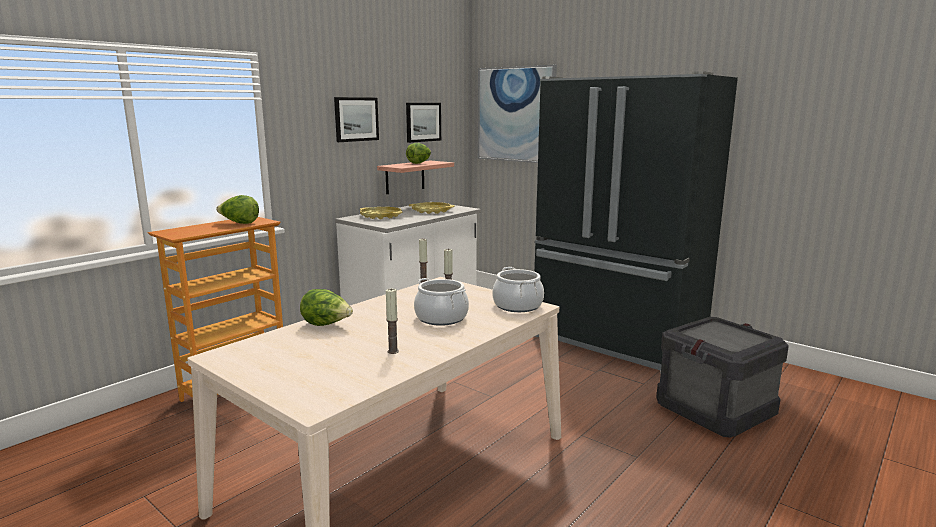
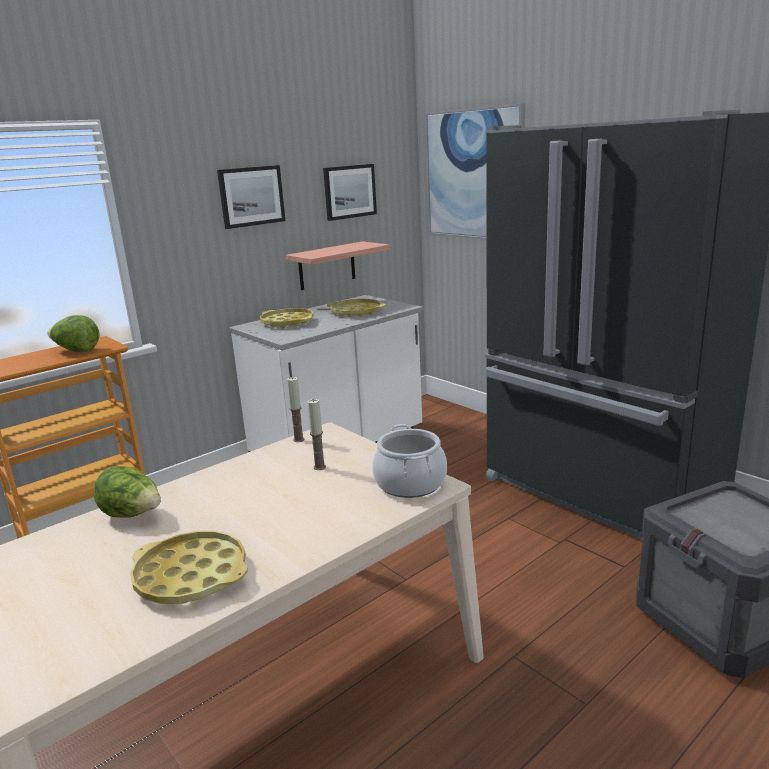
camera: 10 degrees right, 5 degrees up
(393, 351) = (191, 575): candle -> yellow tray
(419, 163) = (343, 248): lettuce -> none
(441, 318) = (292, 506): cooking pot -> none

